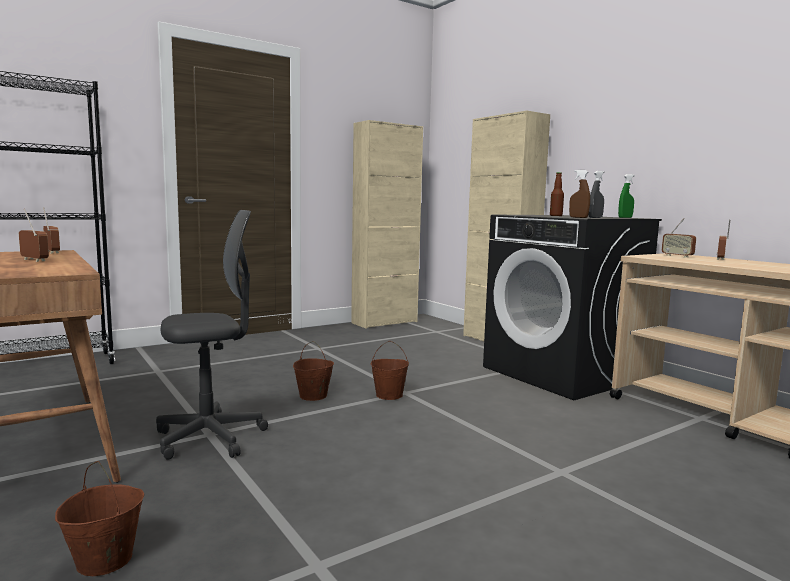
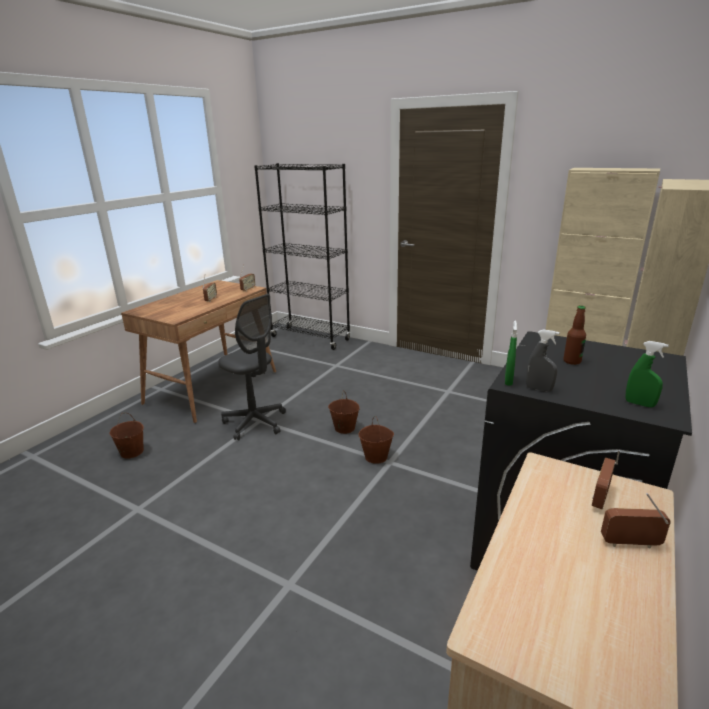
camera: 65 degrees right, 15 degrees up
(578, 217) = (508, 381): brown spray bottle -> green spray bottle

